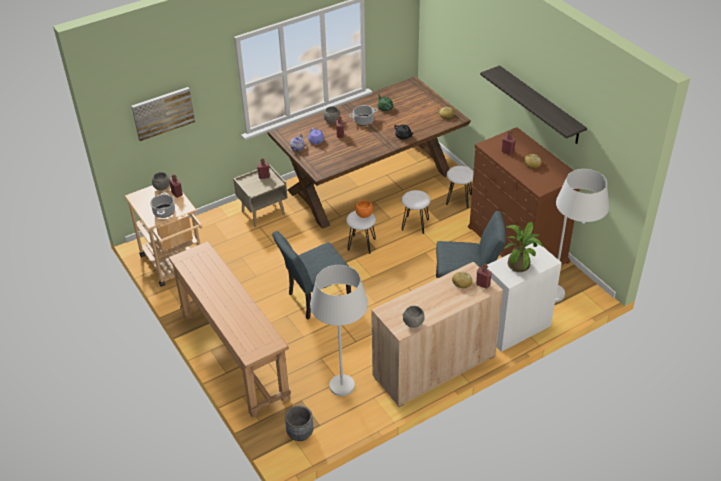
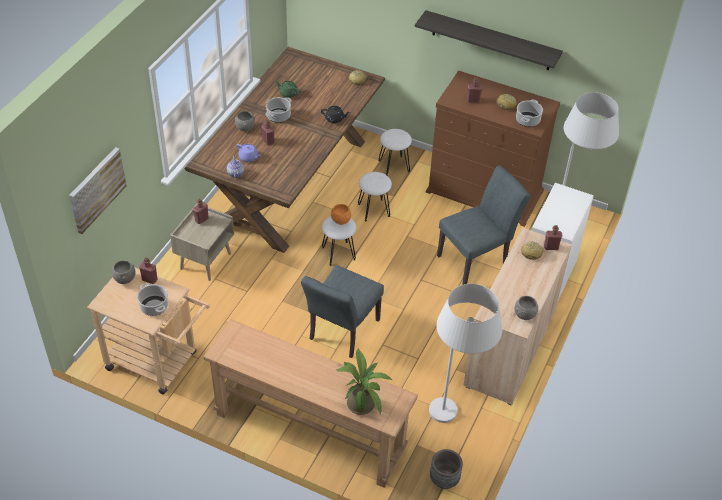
camera: 35 degrees left, 5 degrees up
(520, 264) = (561, 212): potted plant -> potted plant (361, 401)
(539, 181) = (527, 120): none -> cooking pot

